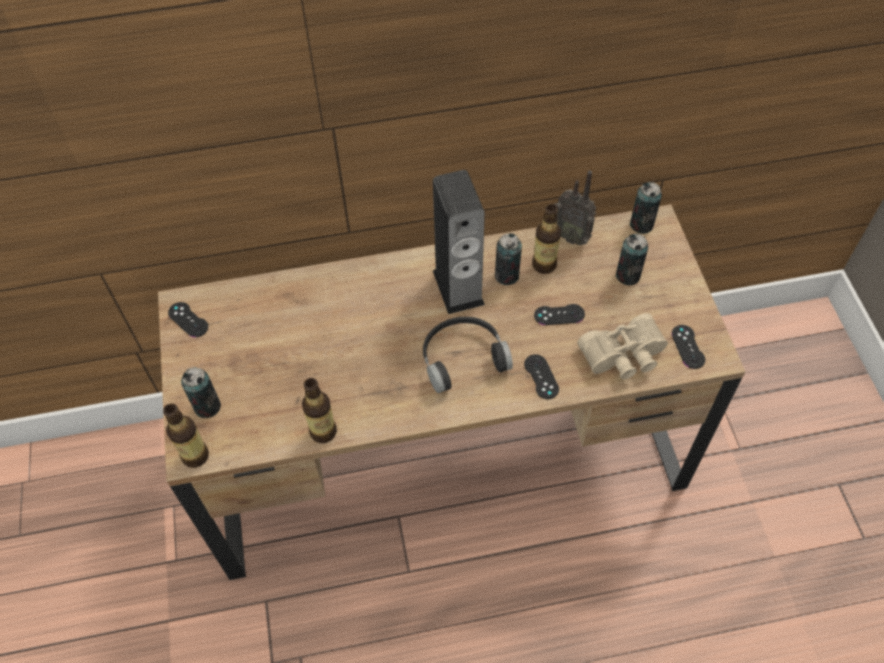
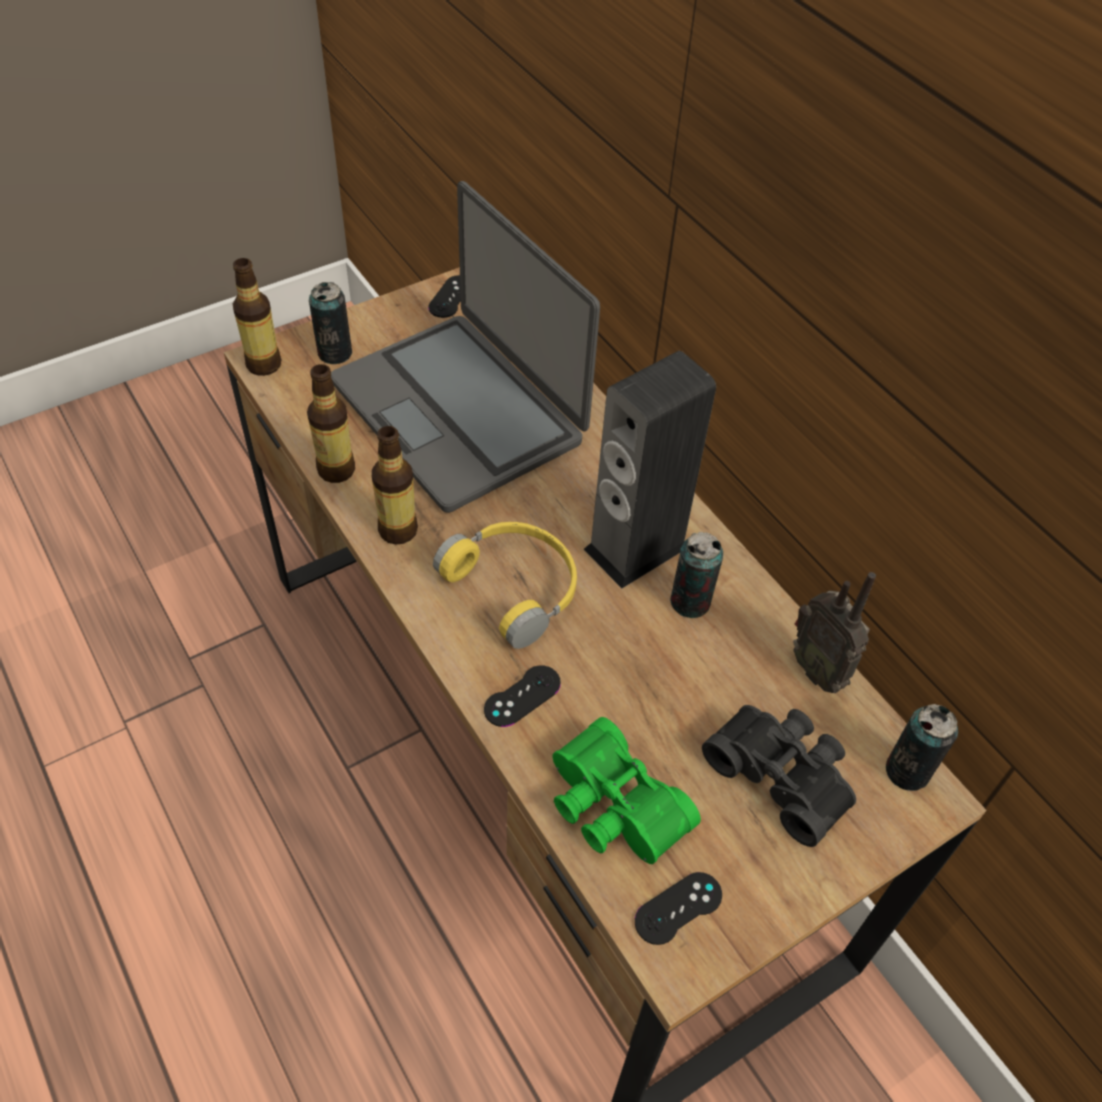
camera: 65 degrees right, 5 degrees down
(303, 345) = (460, 410): none -> laptop
(462, 357) = (515, 586): black headphones -> yellow headphones
(544, 265) = (738, 646): bottle -> bottle (398, 530)
(559, 315) = (650, 691): black game controller -> none
(571, 236) = (819, 669): radio -> radio turned 45 degrees counterclockwise
(624, 357) = (611, 807): beige binoculars -> green binoculars
(627, 275) = (782, 774): can -> black binoculars

